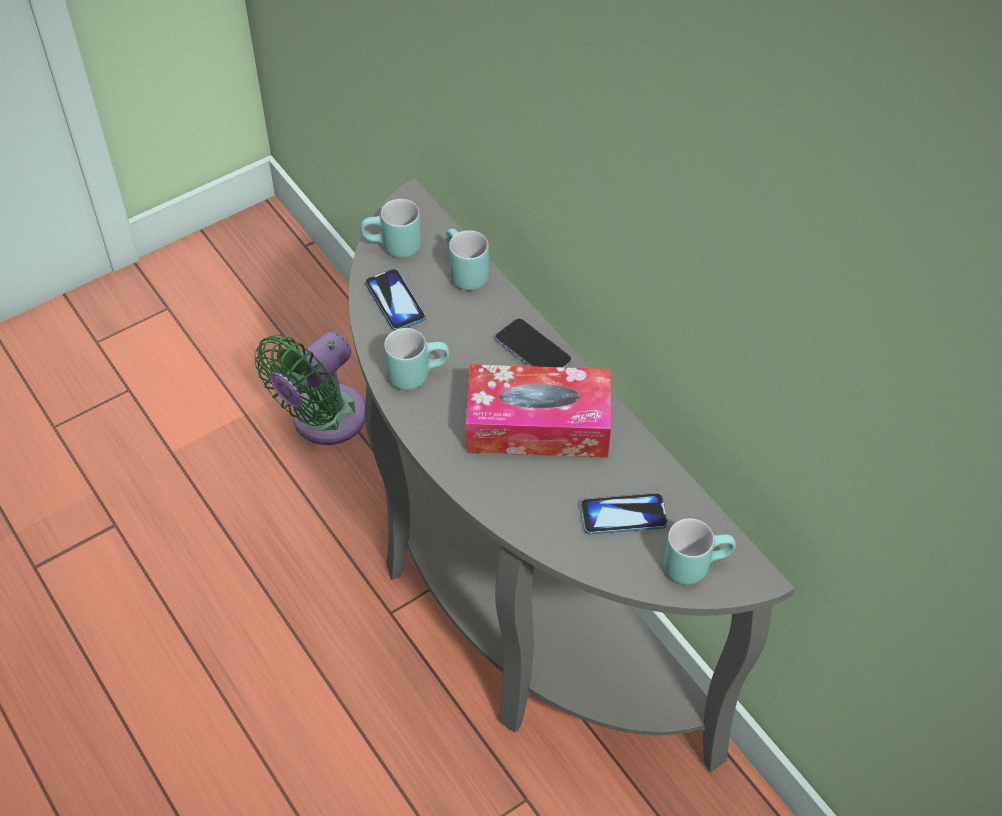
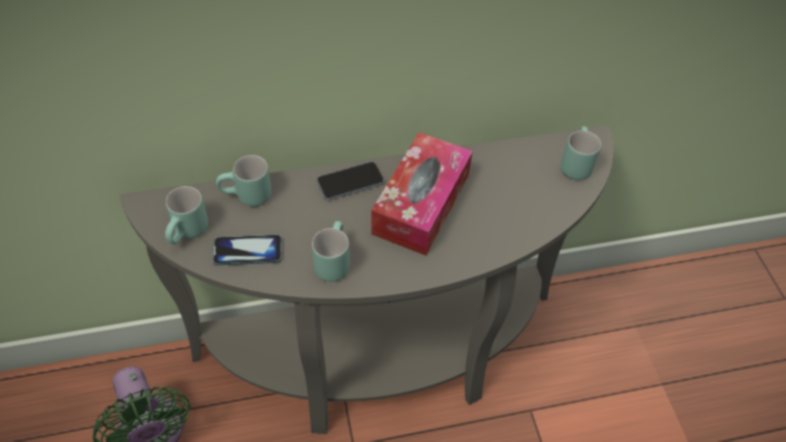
camera: 70 degrees left, 0 degrees up
(623, 515) = (521, 185): phone -> none

